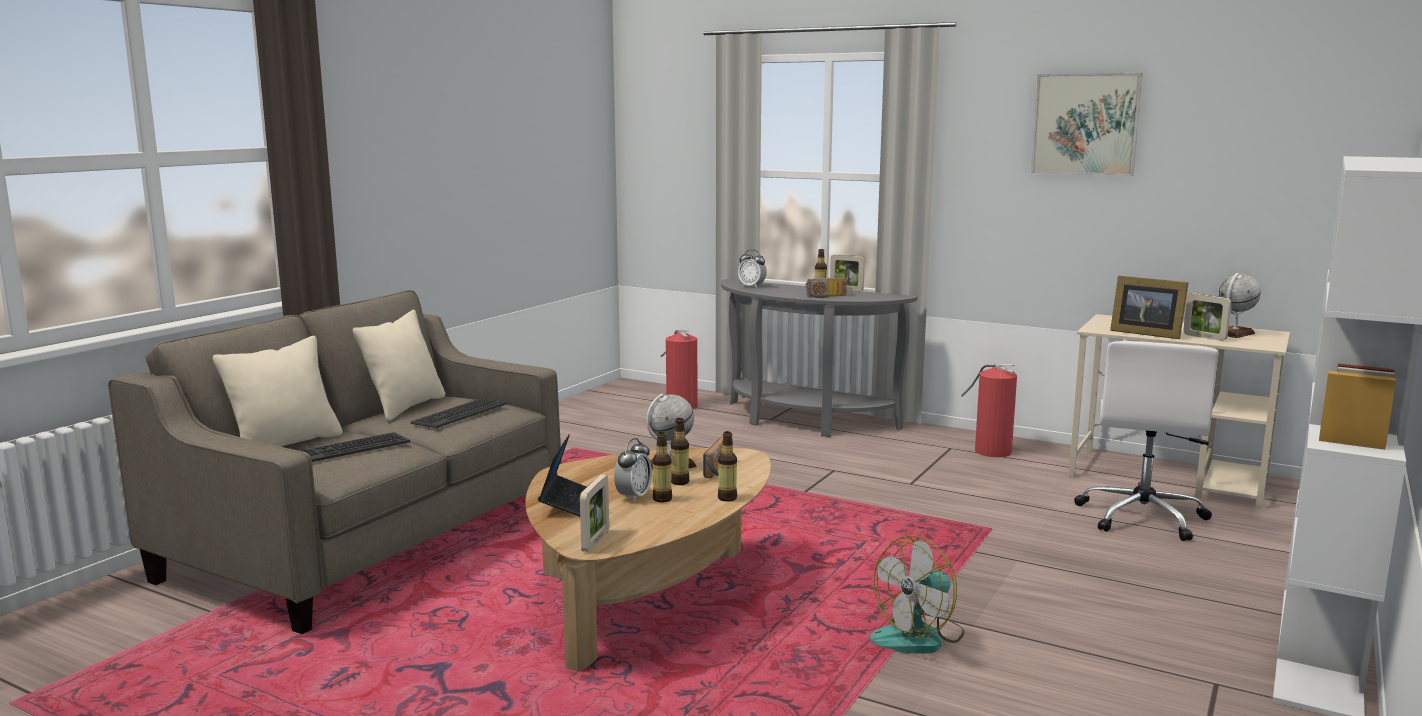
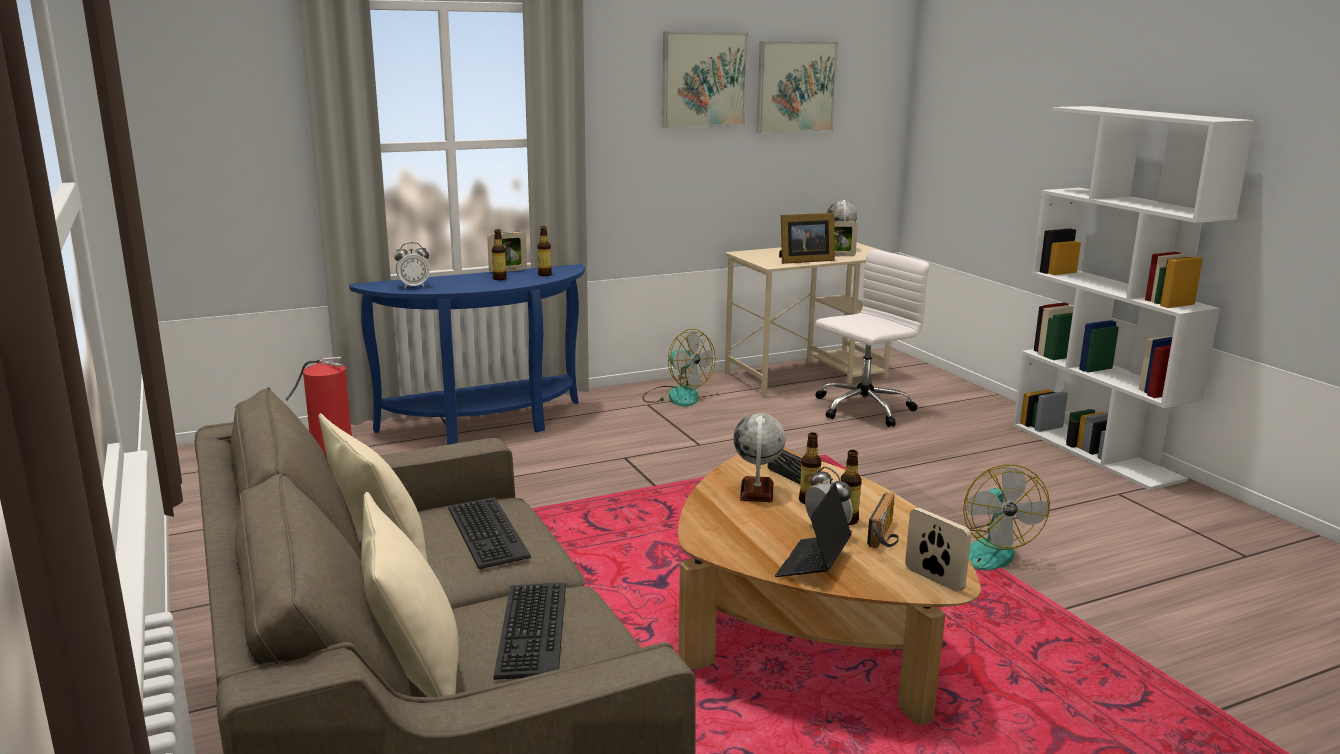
camera: 55 degrees left, 5 degrees up
(568, 504) = (813, 564): laptop -> laptop turned 105 degrees counterclockwise
(727, 498) = (875, 495): bottle -> bottle (544, 274)
(802, 421) = (486, 425): grey console table -> blue console table
(826, 297) = (520, 281): radio -> radio (886, 535)
(991, 451) = (676, 396): fire extinguisher -> fan
(1142, 517) = (862, 409): white office chair -> white office chair turned 90 degrees counterclockwise
(1212, 135) = (796, 87): none -> picture

